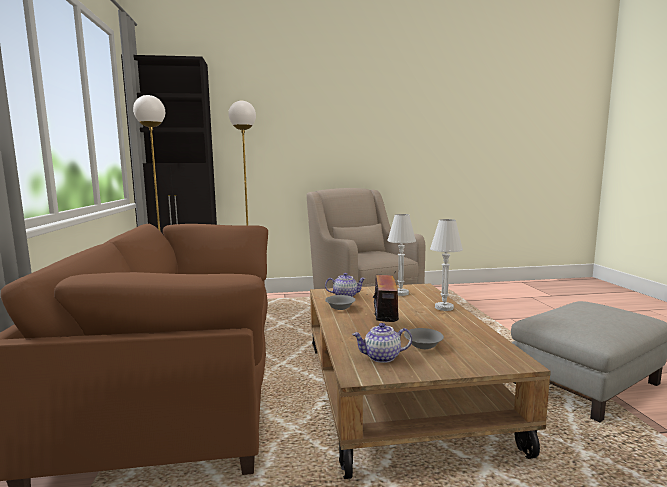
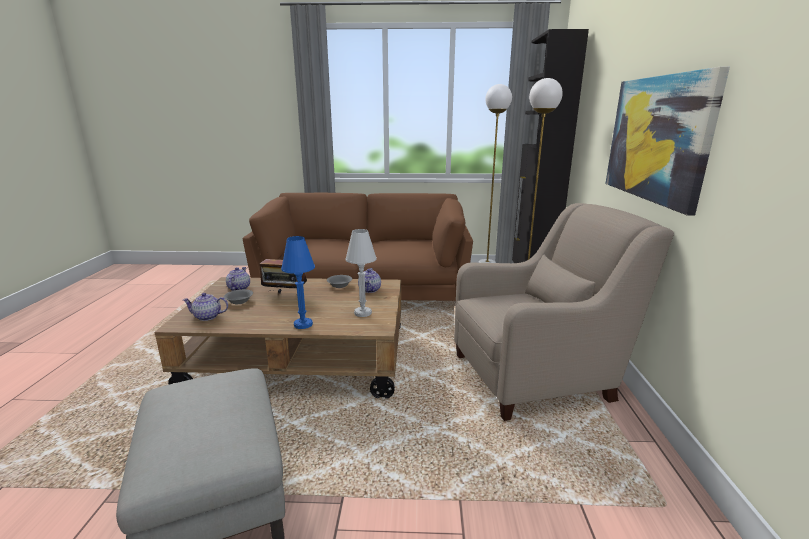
camera: 100 degrees right, 10 degrees up
(341, 147) = (656, 139): none -> picture
(444, 307) = (303, 324): white table lamp -> blue table lamp
(480, 351) = (207, 317): none -> teapot

